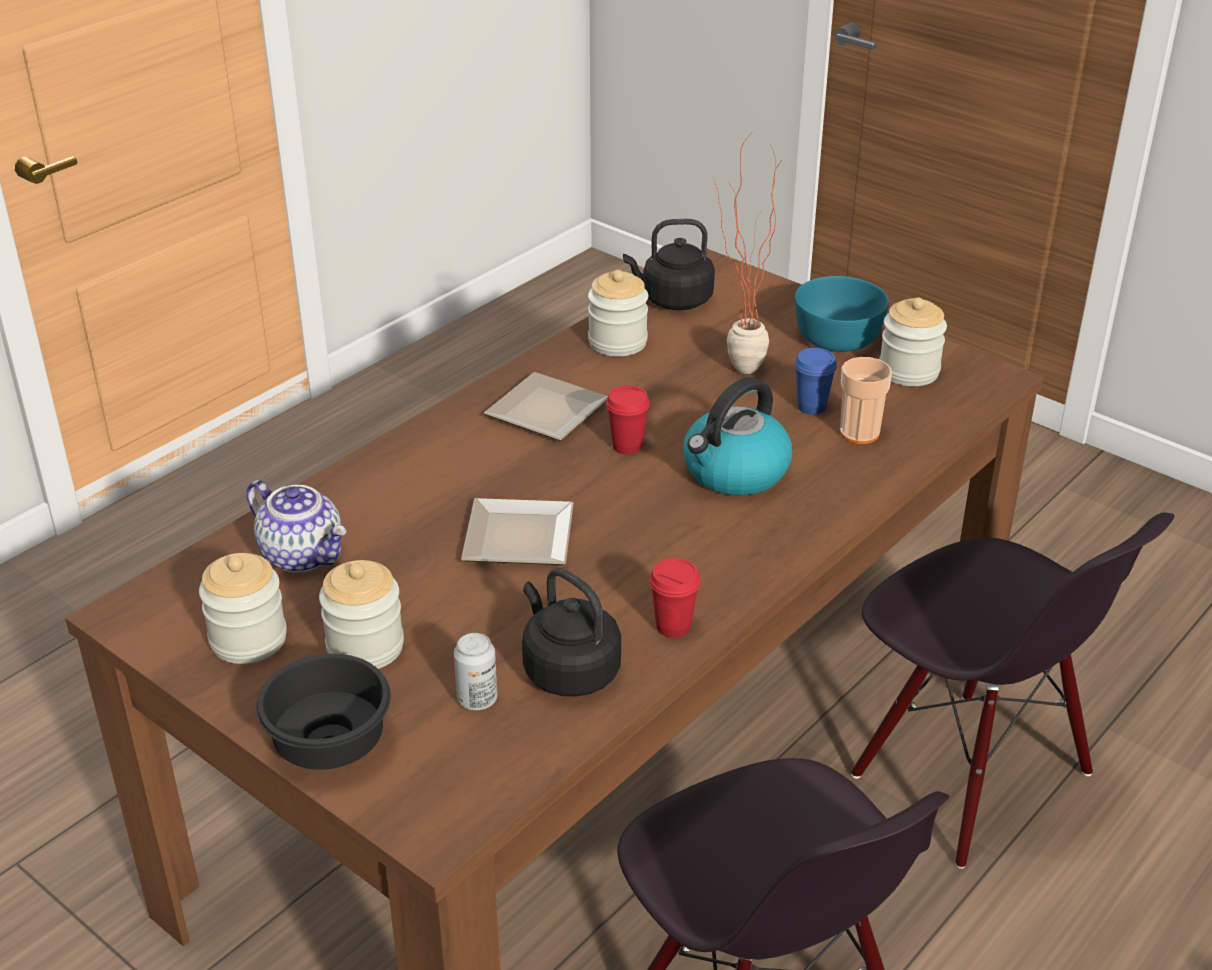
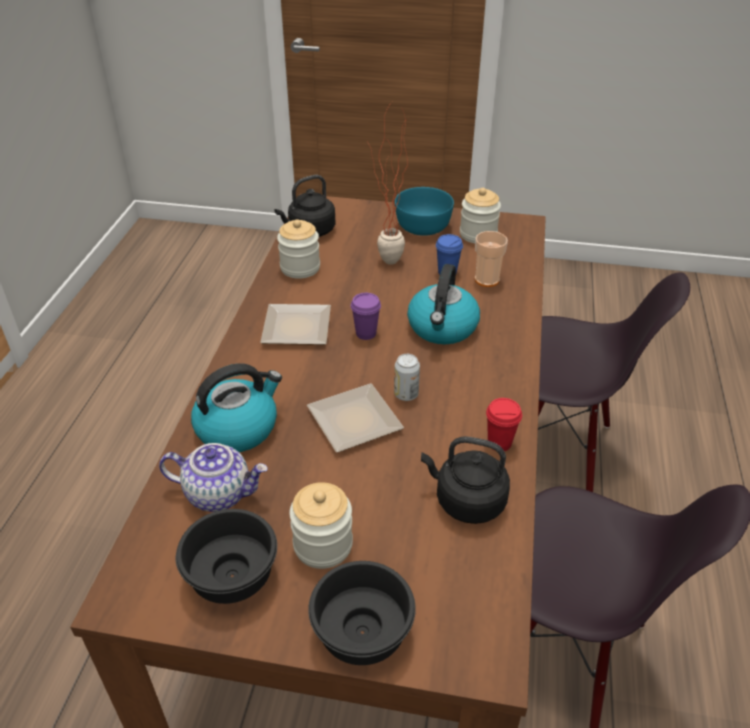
camera: 30 degrees left, 5 degrees up
(248, 640) = (234, 578): jar -> black bowl
(381, 497) = (238, 427): none -> kettle
(477, 699) = (430, 549): can -> can (406, 394)
(627, 446) = (366, 333): red cup -> purple cup

